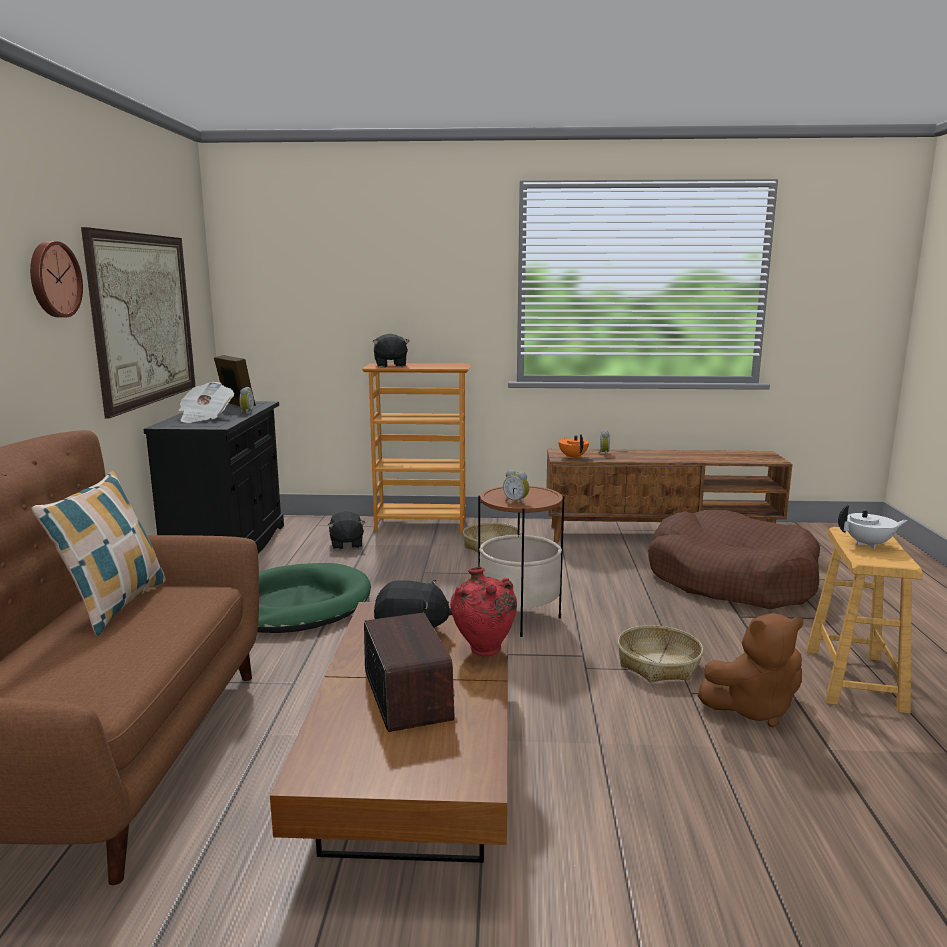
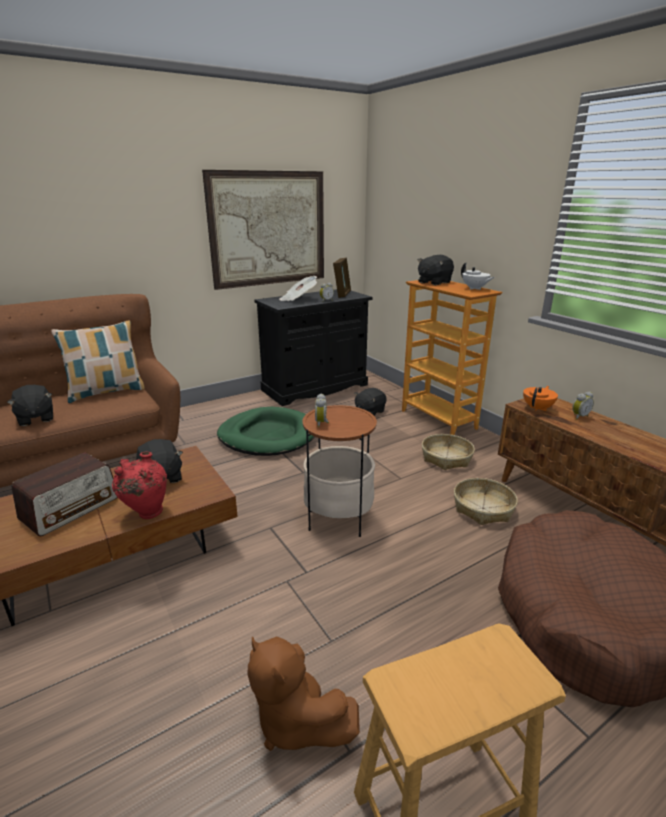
camera: 55 degrees right, 10 degrees up
(53, 279) = (169, 203): wall clock -> none
(114, 664) = (35, 418): none -> black plush toy
(658, 664) = (329, 622): basket -> basket (483, 508)
(869, 544) = (467, 677): white teapot -> white teapot (474, 288)

